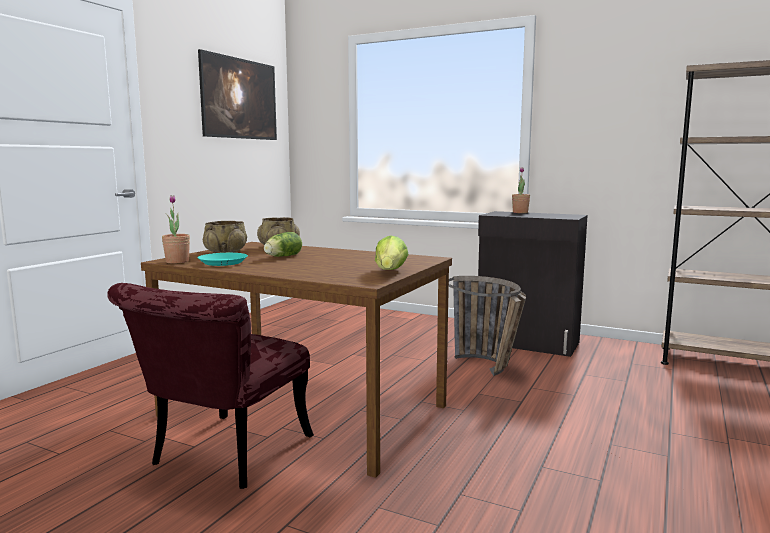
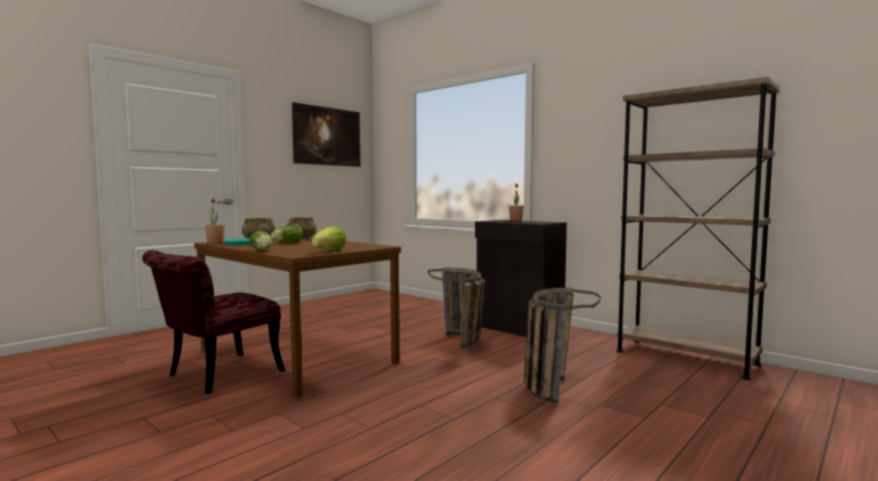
camera: 15 degrees right, 5 degrees down
(292, 275) = (262, 250): none -> lettuce
(649, 416) = (552, 384): none -> basket

